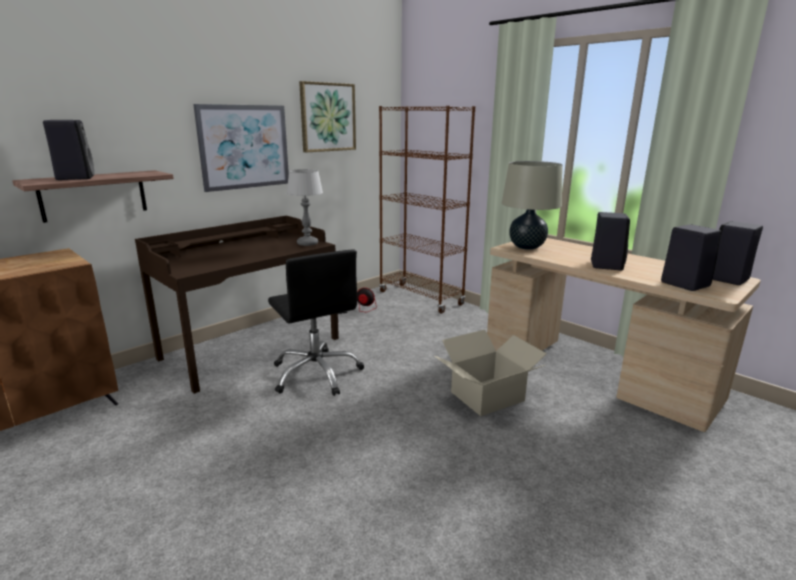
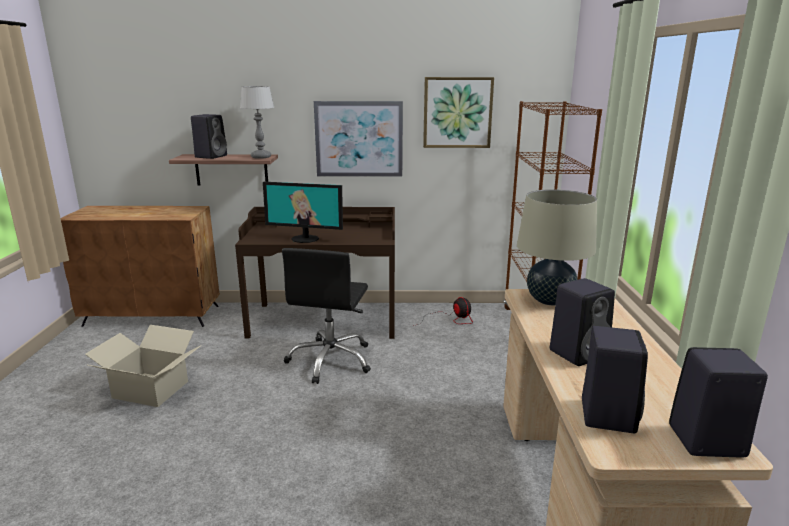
camera: 45 degrees right, 0 degrees up
(242, 258) = (305, 238): none -> monitor
(308, 243) = (376, 238): table lamp -> table lamp (261, 157)
(488, 396) = (421, 451): cardboard box -> cardboard box (150, 390)

